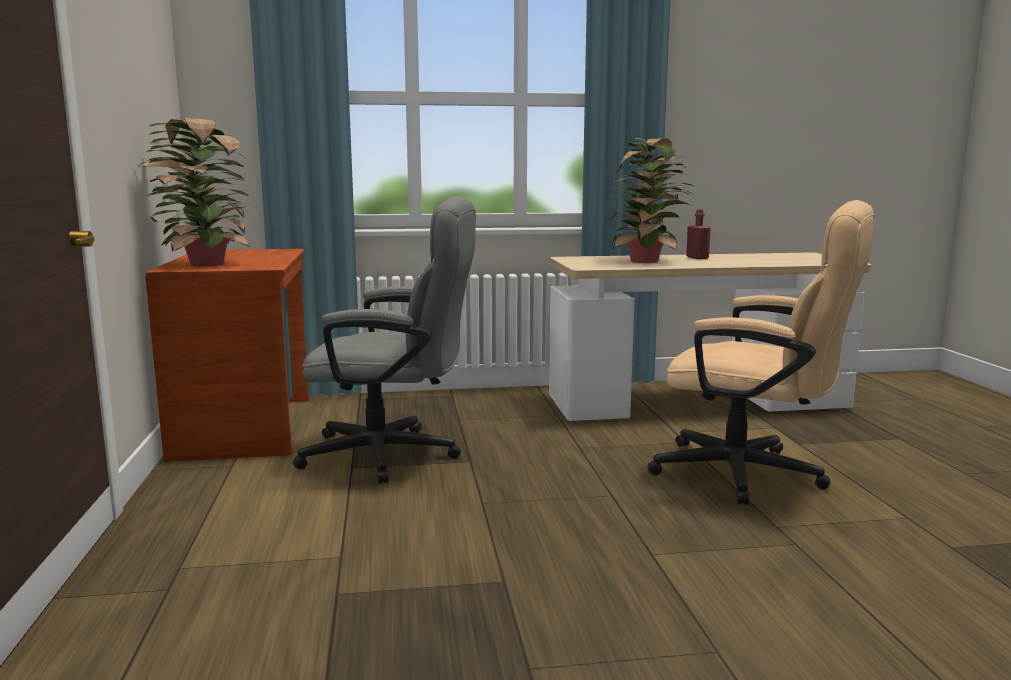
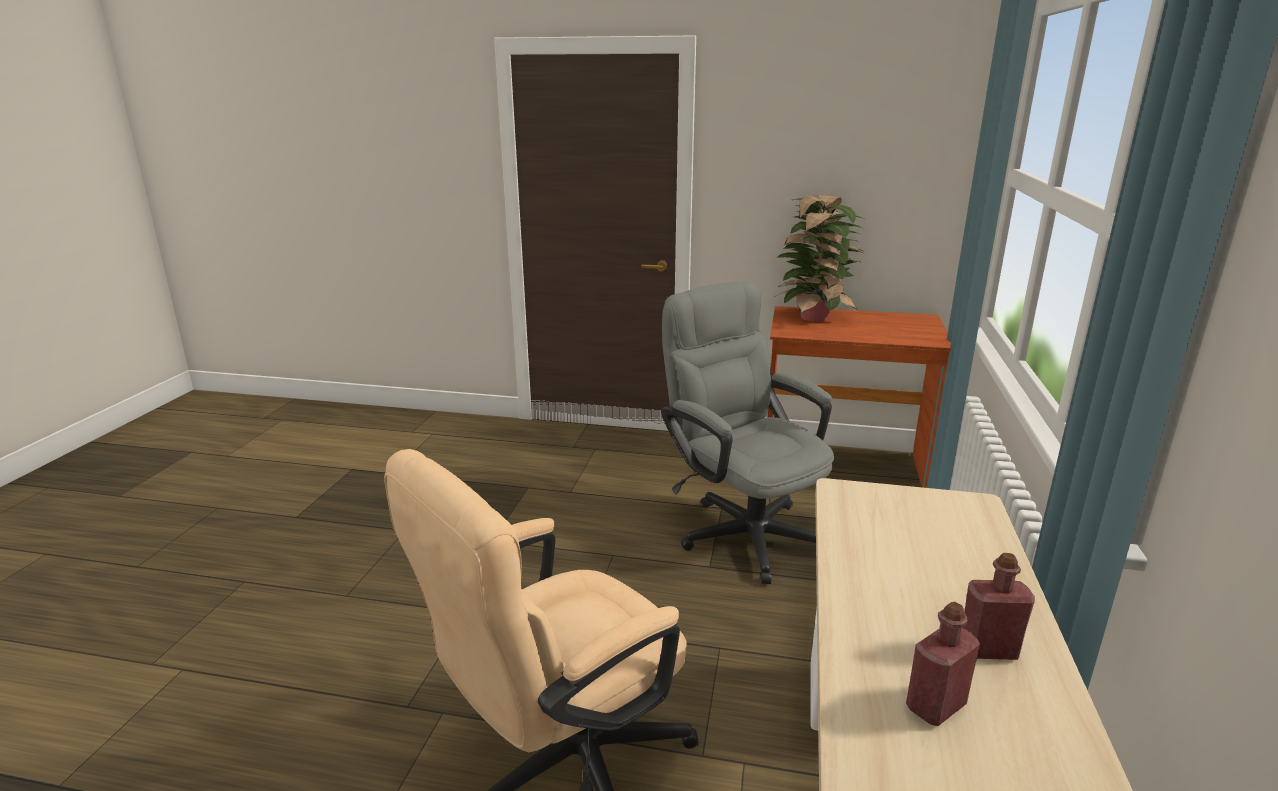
camera: 110 degrees right, 10 degrees up
(394, 455) = (743, 530): grey office chair -> grey office chair turned 120 degrees clockwise
(646, 261) = (922, 566): potted plant -> none
(745, 260) = (935, 706): none -> red bottle

